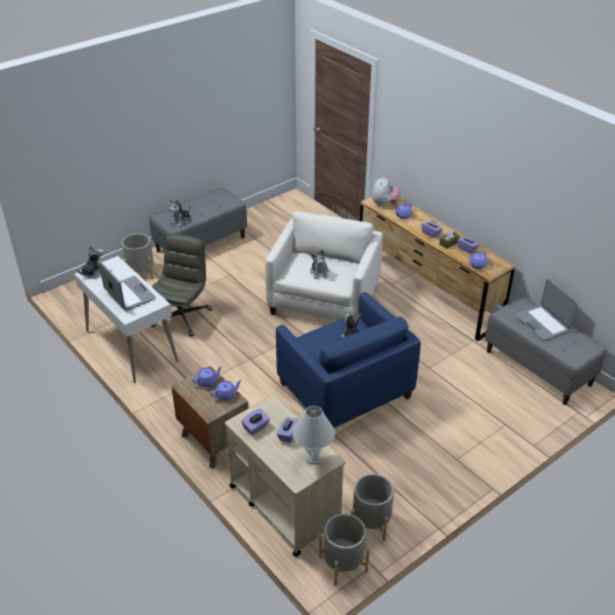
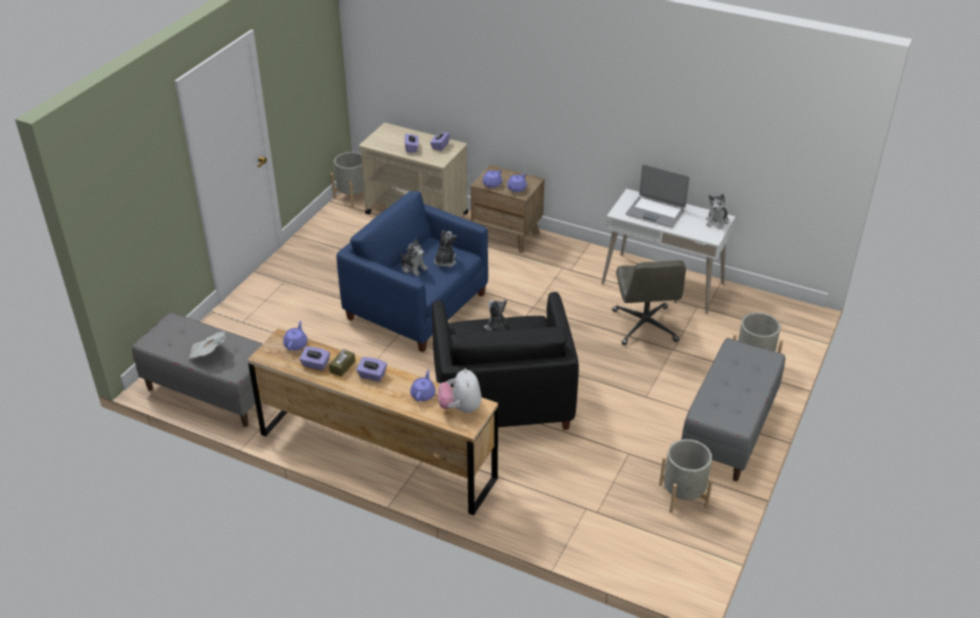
camera: 155 degrees right, 0 degrees up
(181, 221) = (736, 359): plush toy -> plush toy (445, 261)
(313, 458) = (383, 141): white table lamp -> none
(324, 300) = (502, 398): white armchair -> black armchair
(371, 522) = (343, 222): grey planter -> grey planter (683, 495)
(542, 323) = (208, 353): laptop -> newspaper

